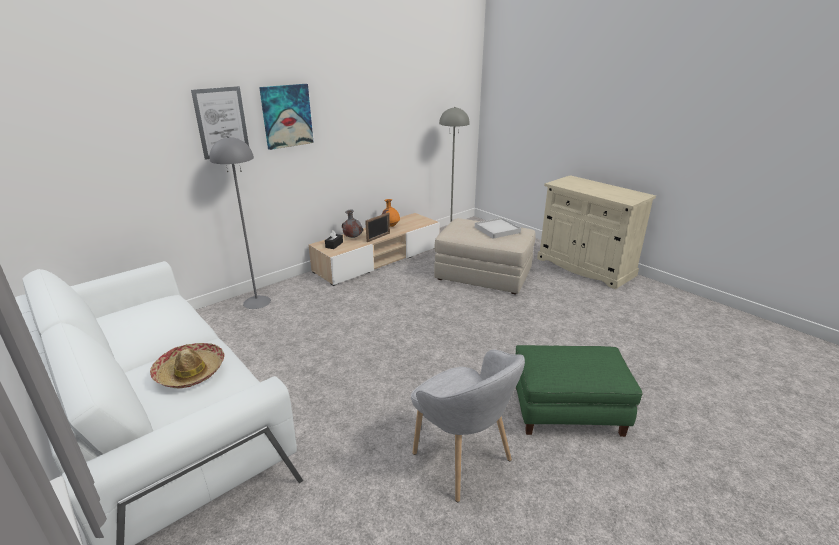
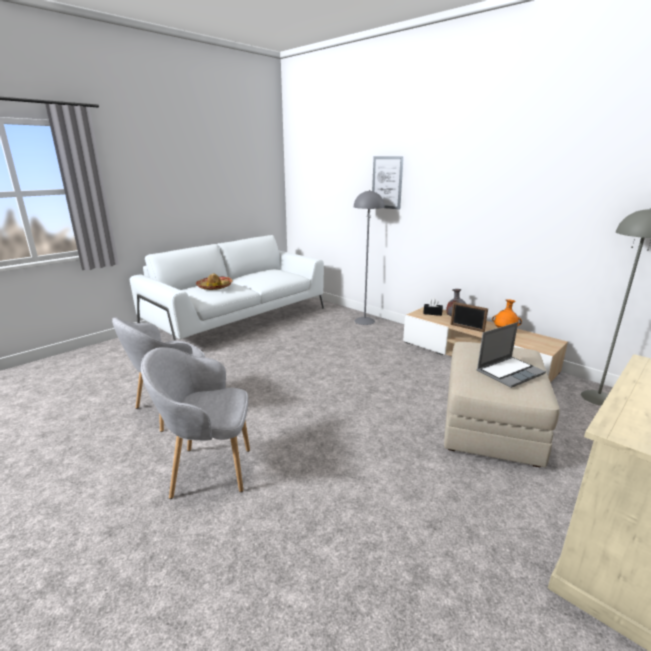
camera: 85 degrees right, 5 degrees down
(286, 116) = (434, 185): picture -> none
(497, 230) = (509, 372): white tray -> laptop
(566, 410) = (208, 470): green ottoman -> grey armchair

